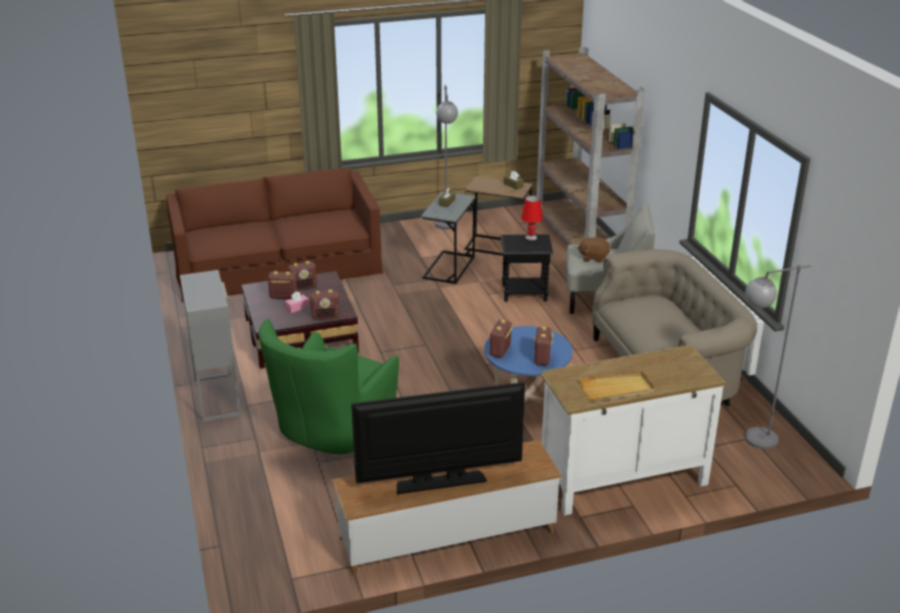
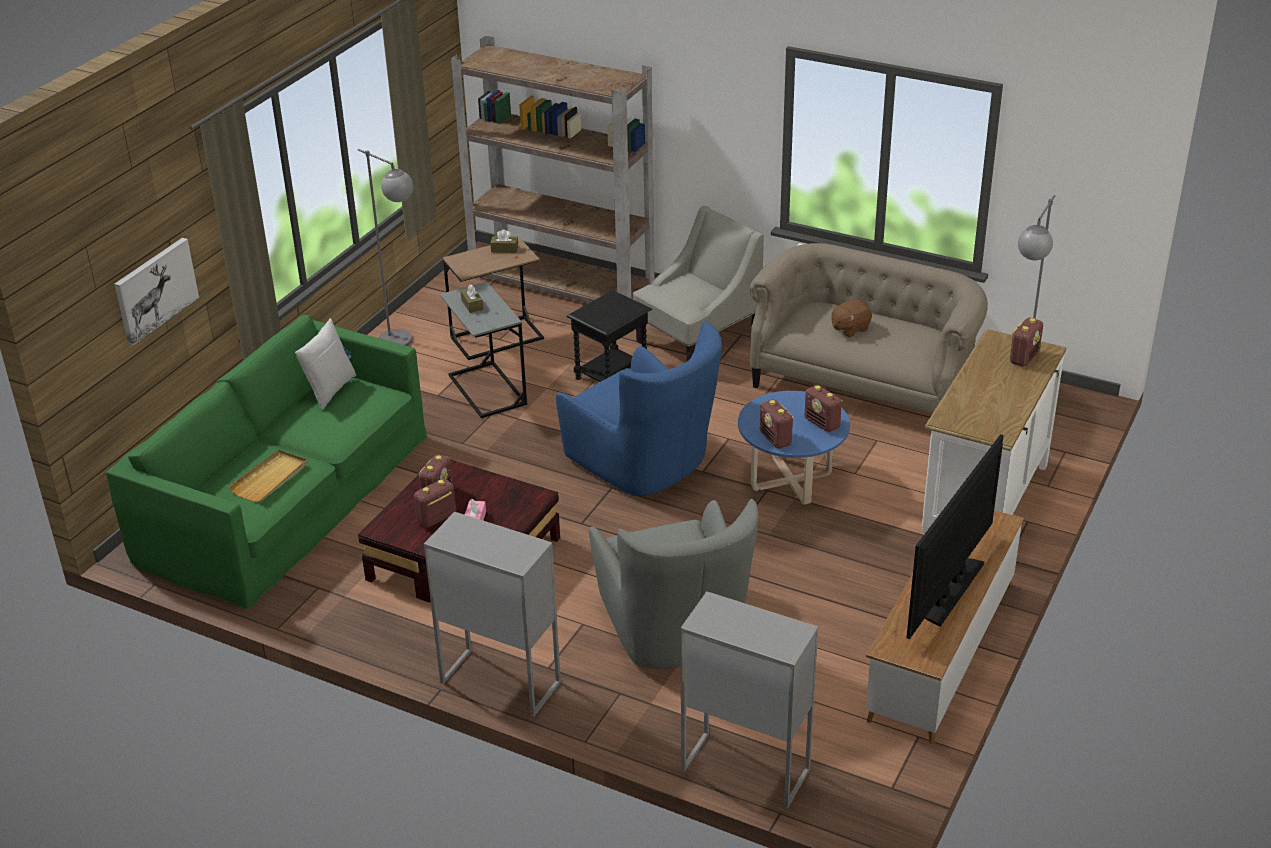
camera: 45 degrees left, 5 degrees up
(243, 513) = (744, 768): none -> grey cabinet
(245, 107) = (155, 290): none -> picture
(277, 266) = (285, 498): brown sofa -> green sofa
(326, 316) = (524, 511): radio -> radio (1024, 358)
(331, 428) = (675, 630): green armchair -> grey armchair
(333, 216) = (330, 391): none -> grey pillow
(462, 343) = (644, 463): none -> blue armchair
(531, 237) = (603, 302): red table lamp -> none
(593, 258) = (688, 294): brown plush toy -> brown plush toy (849, 328)
(617, 389) = (1008, 403): beige tray -> beige tray (270, 478)

